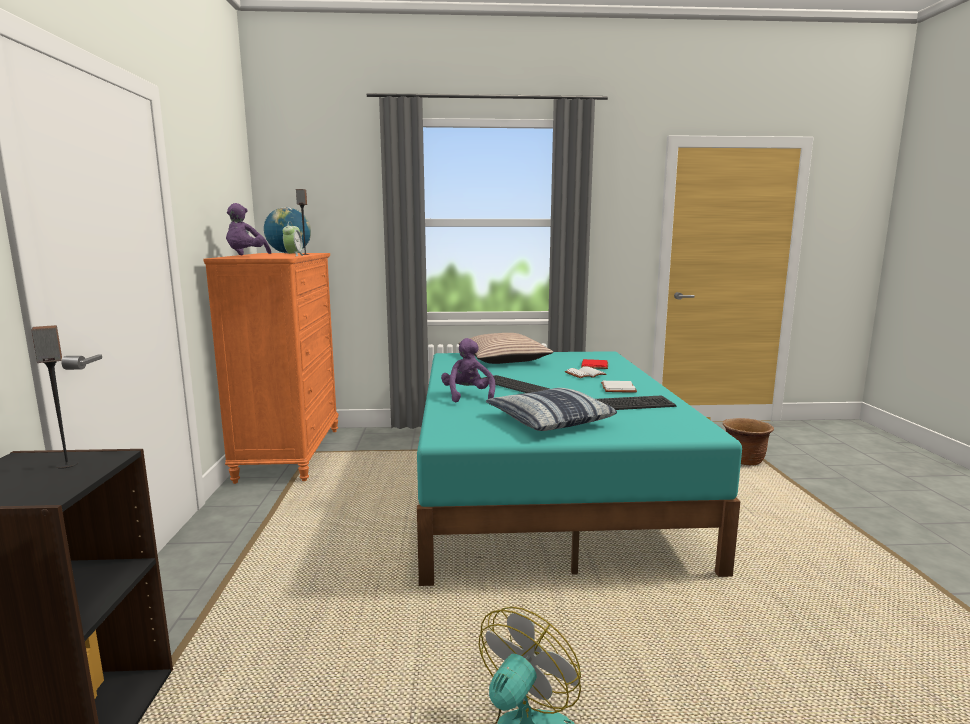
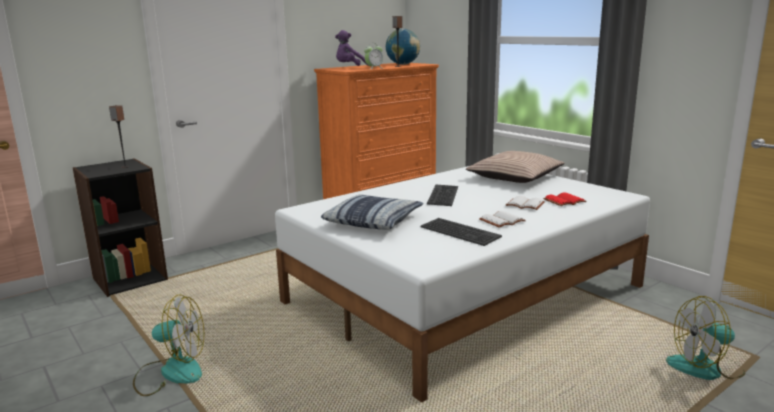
camera: 55 degrees right, 5 degrees up
(468, 396) = (392, 193): purple plush toy -> none
(544, 486) = (464, 294): turquoise bed -> white bed
(744, 461) = (705, 368): brown planter -> fan

